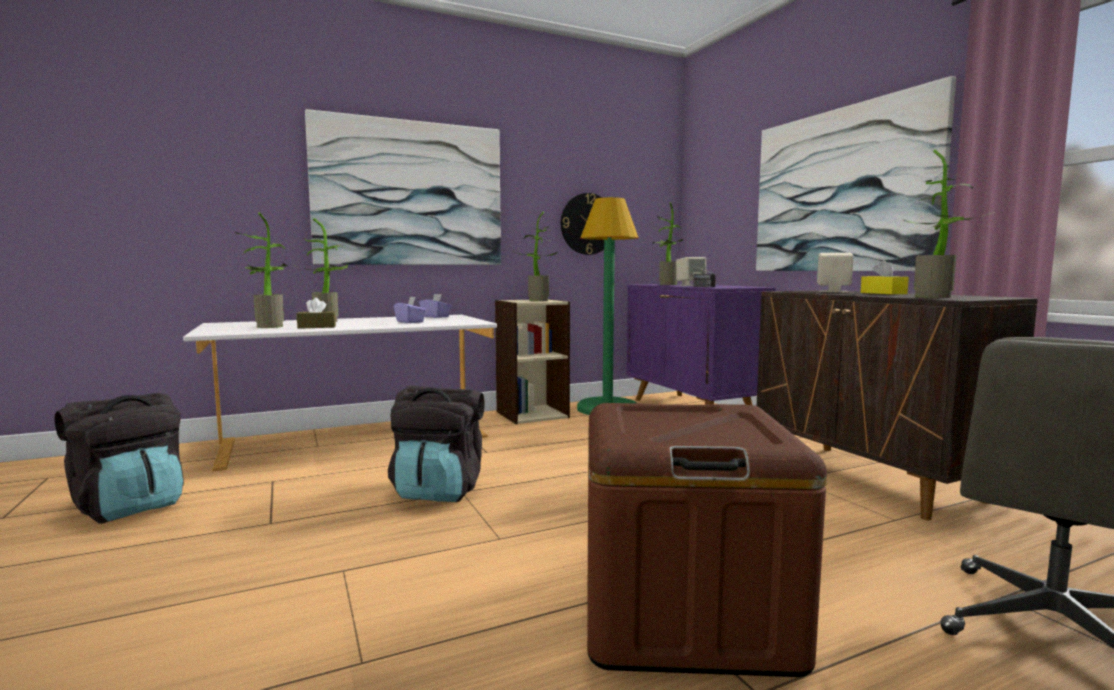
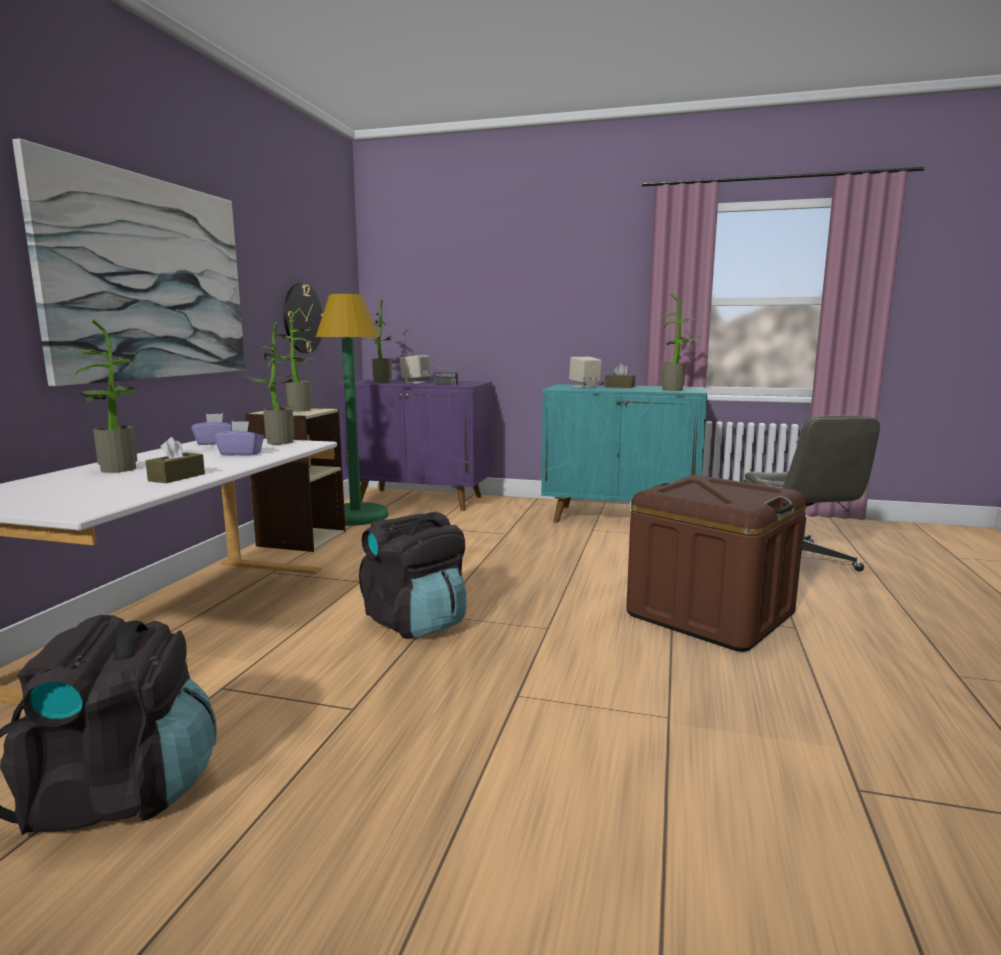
camera: 50 degrees left, 5 degrees up
(267, 326) = (95, 489): potted plant -> potted plant (275, 442)
(840, 191) = (549, 304): picture -> none
(870, 479) = (621, 518): brown cabinet -> turquoise cabinet
(883, 293) = (620, 387): yellow tissue box -> brown tissue box

